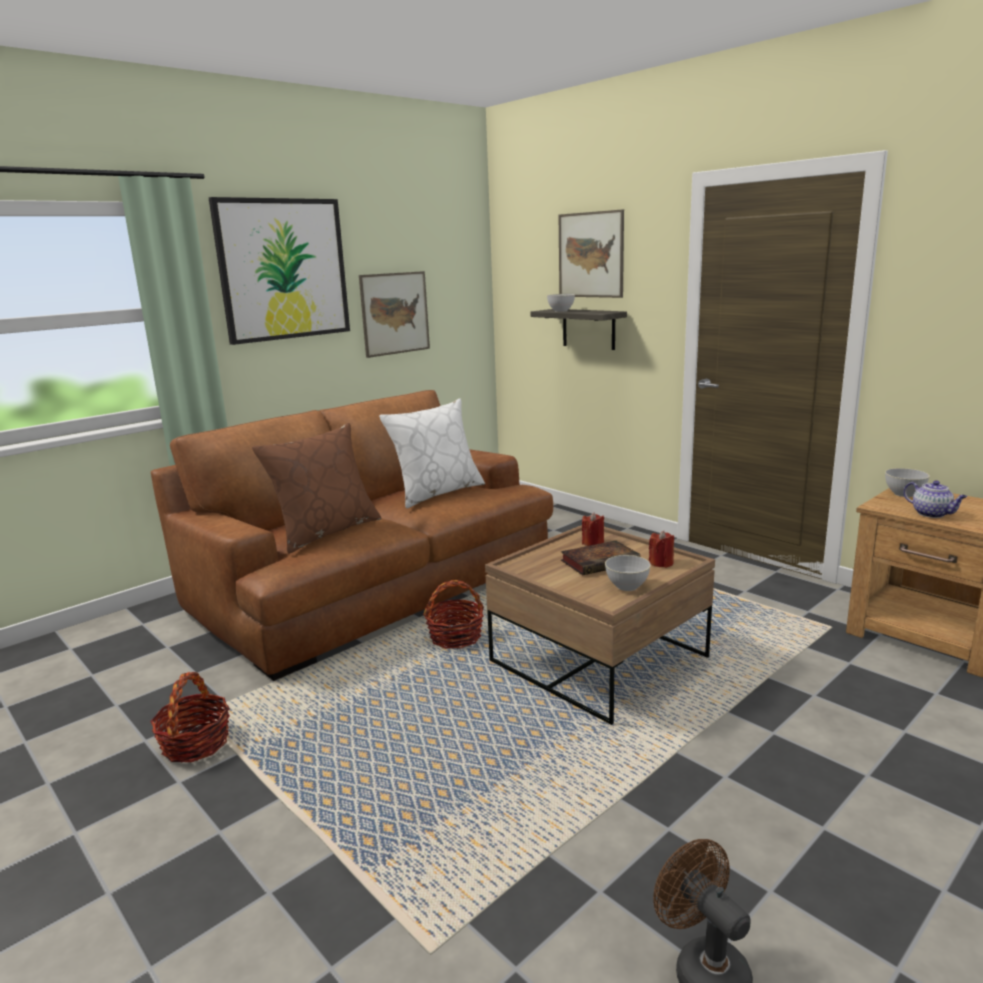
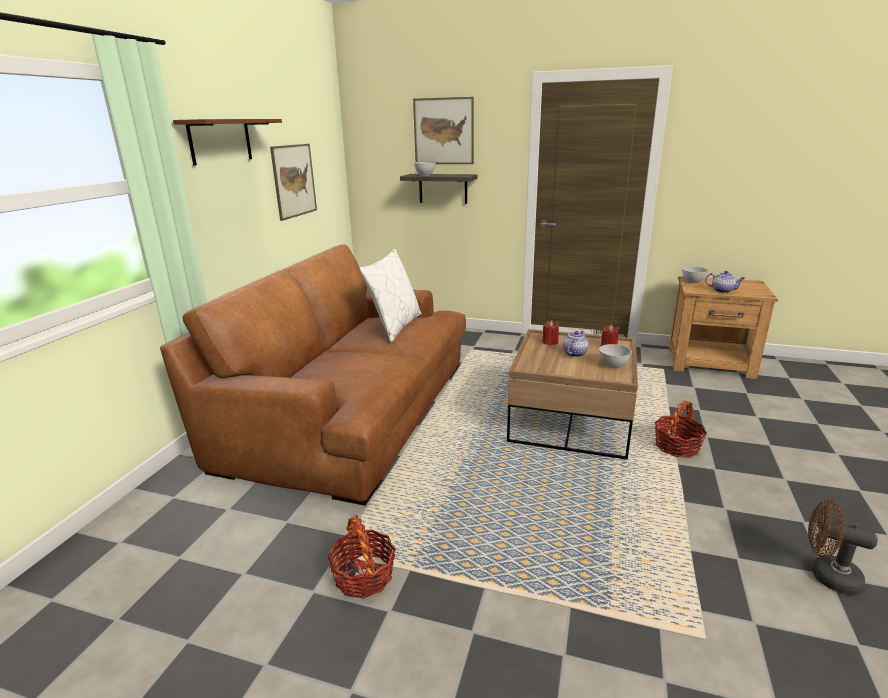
camera: 30 degrees left, 5 degrees up
(283, 269) = (220, 141): picture -> brown shelf
(325, 532) = (355, 372): brown pillow -> none
(455, 637) = (463, 432): basket -> basket (677, 446)
(601, 562) = (574, 353): book -> teapot

